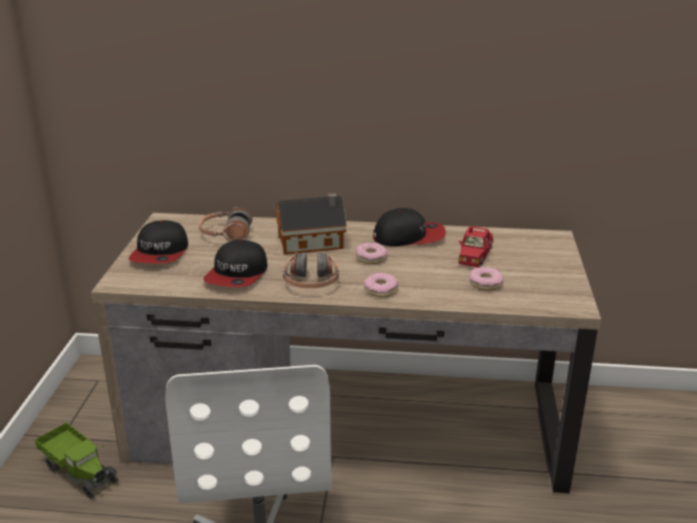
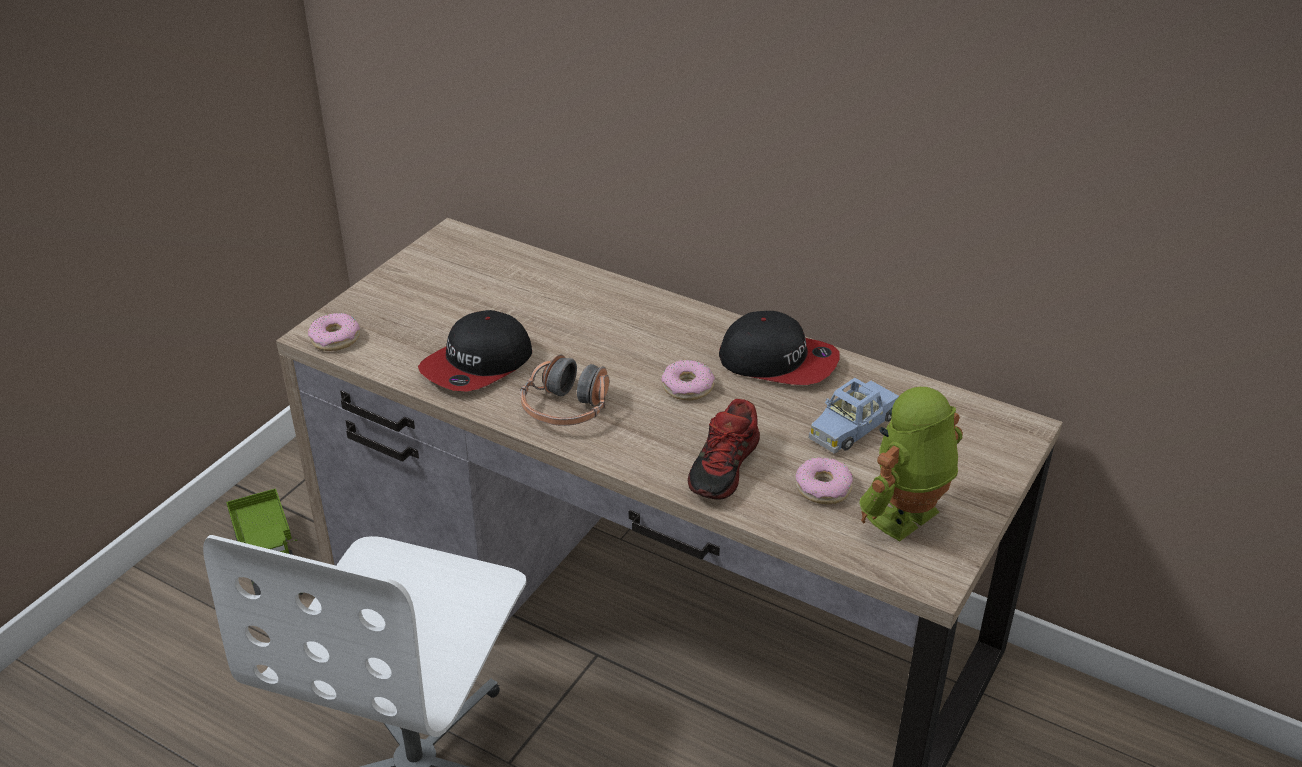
camera: 25 degrees right, 10 degrees up
(160, 253) = (406, 296): cap -> none
(226, 234) = (516, 284): headphones -> none
(313, 243) = (626, 334): toy house -> none
(381, 290) = (654, 452): donut -> donut (335, 339)
(426, 287) = (725, 467): none -> shoe
(475, 255) = (853, 426): red toy car -> blue toy car
(539, 286) = (906, 518): none -> toy robot

